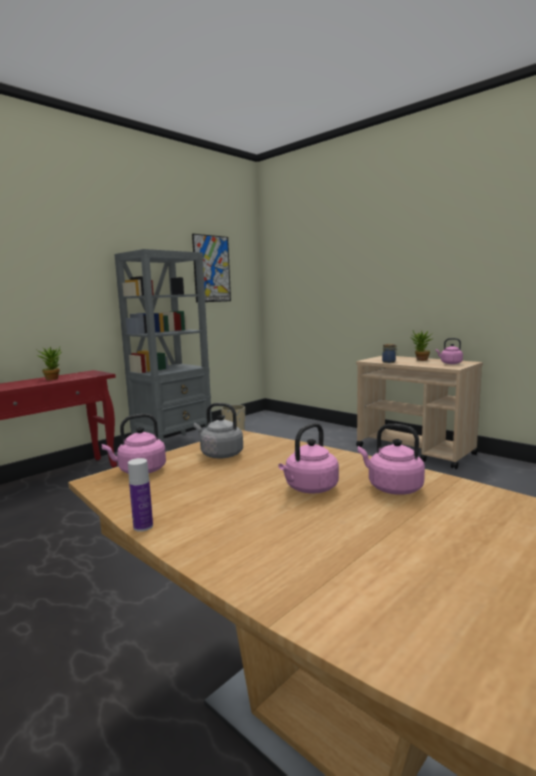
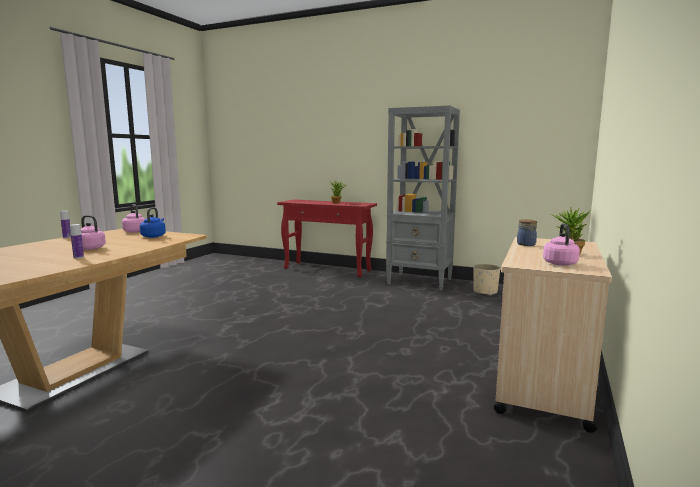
camera: 70 degrees right, 0 degrees up
(212, 269) = (513, 118): picture -> none
(220, 454) = (154, 236): grey kettle -> blue kettle
(392, 488) = (78, 257): pink kettle -> bottle

